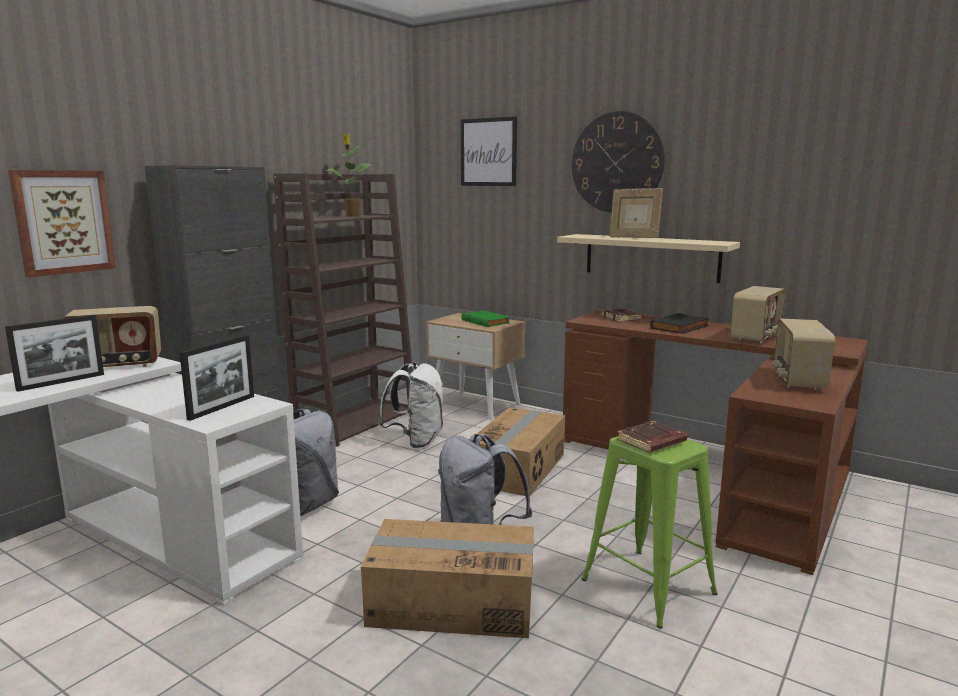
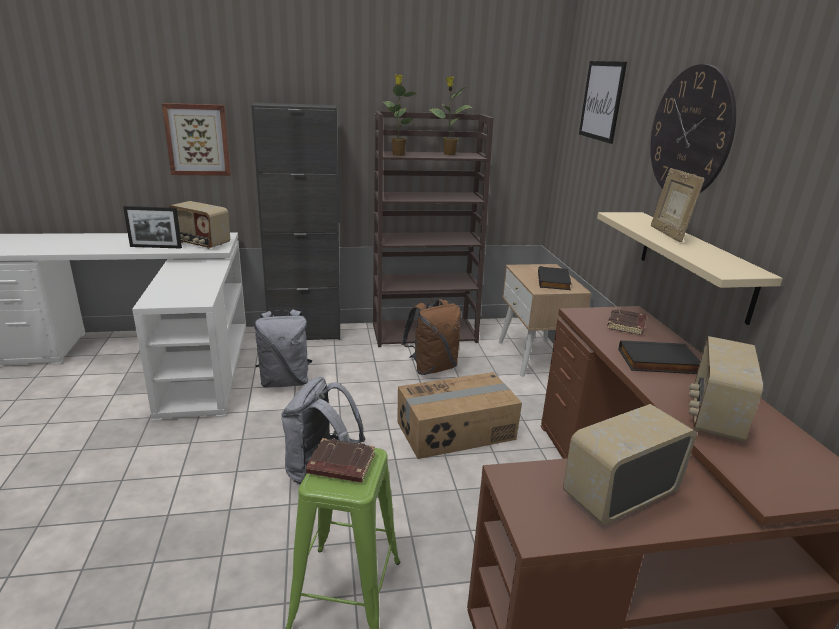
camera: 45 degrees right, 10 degrees up
(222, 407) = (180, 293): picture frame -> none
(316, 219) = (398, 154): none -> potted plant
(416, 441) = (432, 368): white backpack -> brown backpack
(452, 602) = (228, 501): cardboard box -> none
(486, 321) = (554, 281): green book -> black book
(757, 337) = (713, 416): radio -> radio turned 120 degrees clockwise

